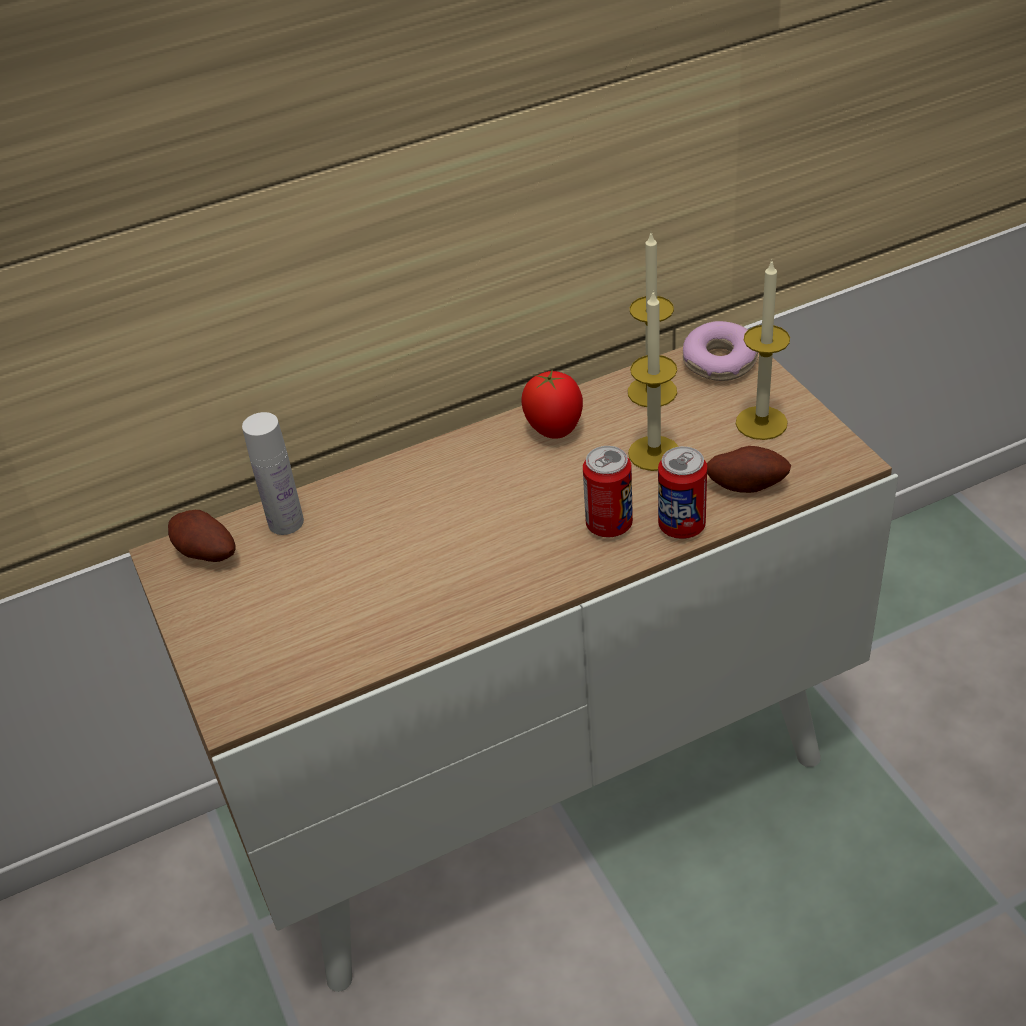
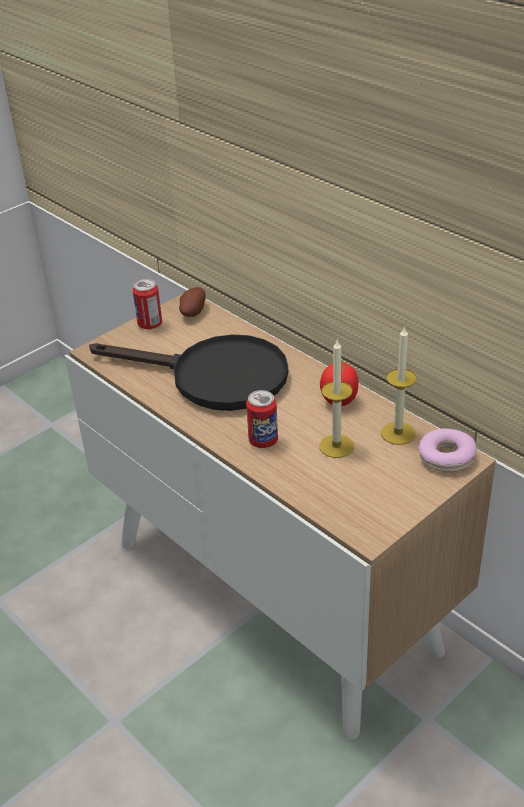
camera: 70 degrees right, 5 degrees down
(286, 522) = (224, 329): white bottle -> none
(416, 555) = (213, 377): none -> black frying pan
(681, 526) = (273, 471): can -> can (150, 324)
(747, 484) = (323, 492): potato -> none
(761, 423) = (389, 488): candle -> none

